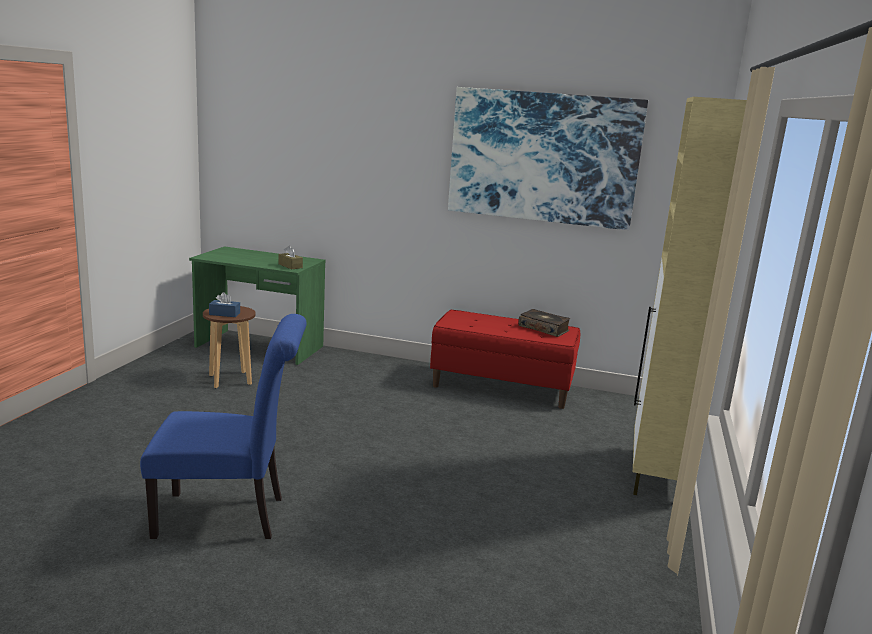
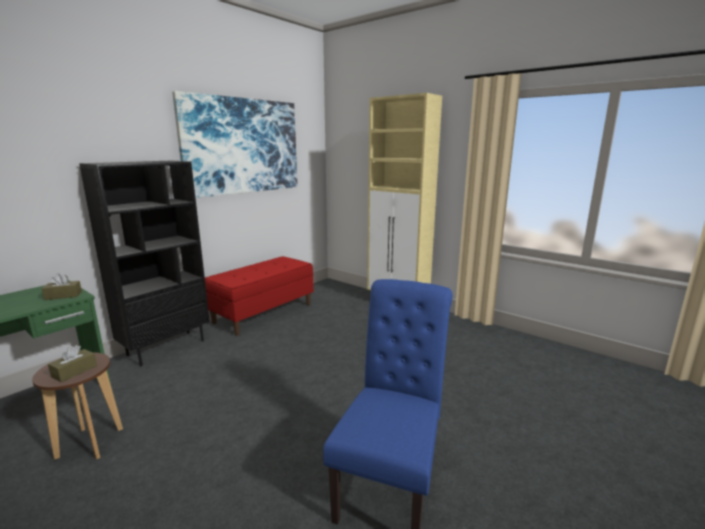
camera: 65 degrees left, 0 degrees up
(224, 314) = (74, 371): blue tissue box -> brown tissue box
(379, 363) = (166, 347): none -> black bookcase
(544, 328) = (275, 263): book -> none

